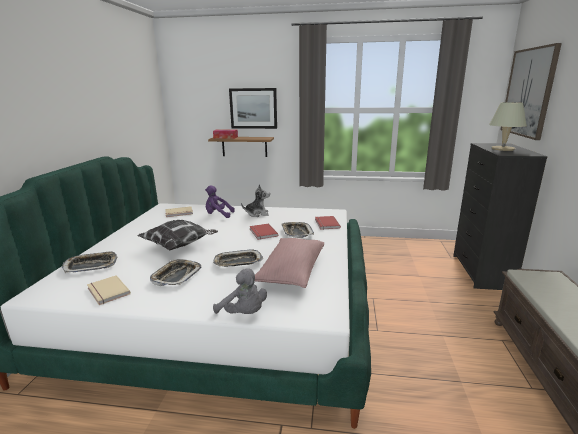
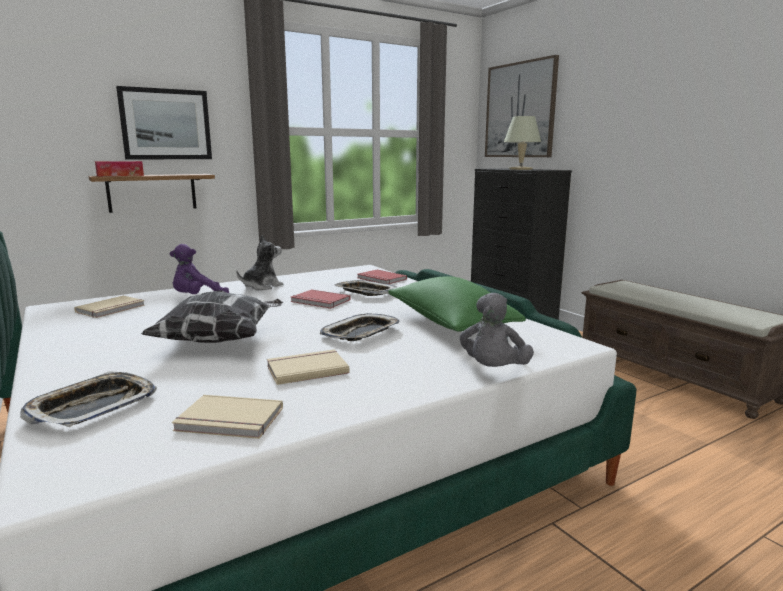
camera: 40 degrees left, 5 degrees down
(176, 276) = (306, 369): tray -> beige book
(244, 314) = (493, 370): grey plush toy -> grey plush toy turned 105 degrees clockwise
(291, 272) = (450, 324): pink pillow -> green pillow

